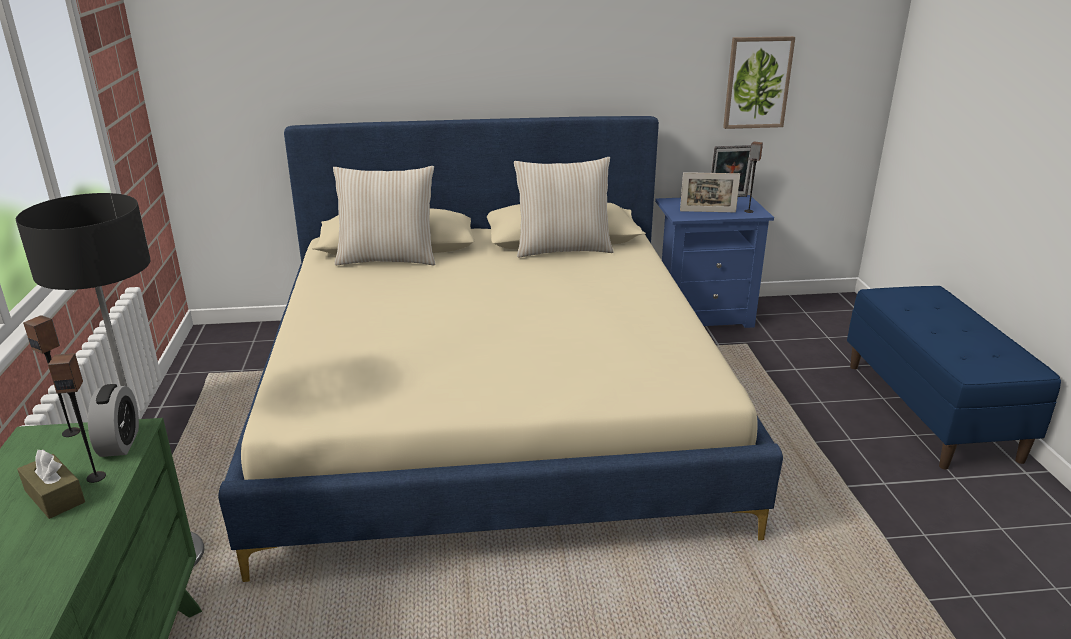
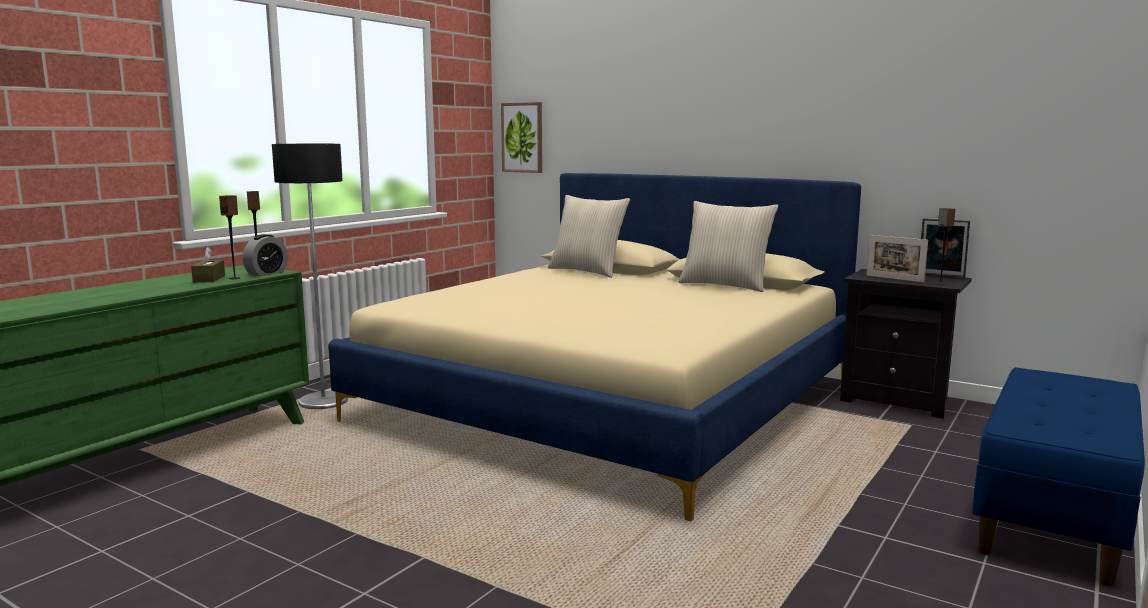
camera: 40 degrees right, 15 degrees down
(702, 316) = (898, 400): blue nightstand -> black nightstand
(757, 82) = (980, 156): picture -> picture (522, 137)

